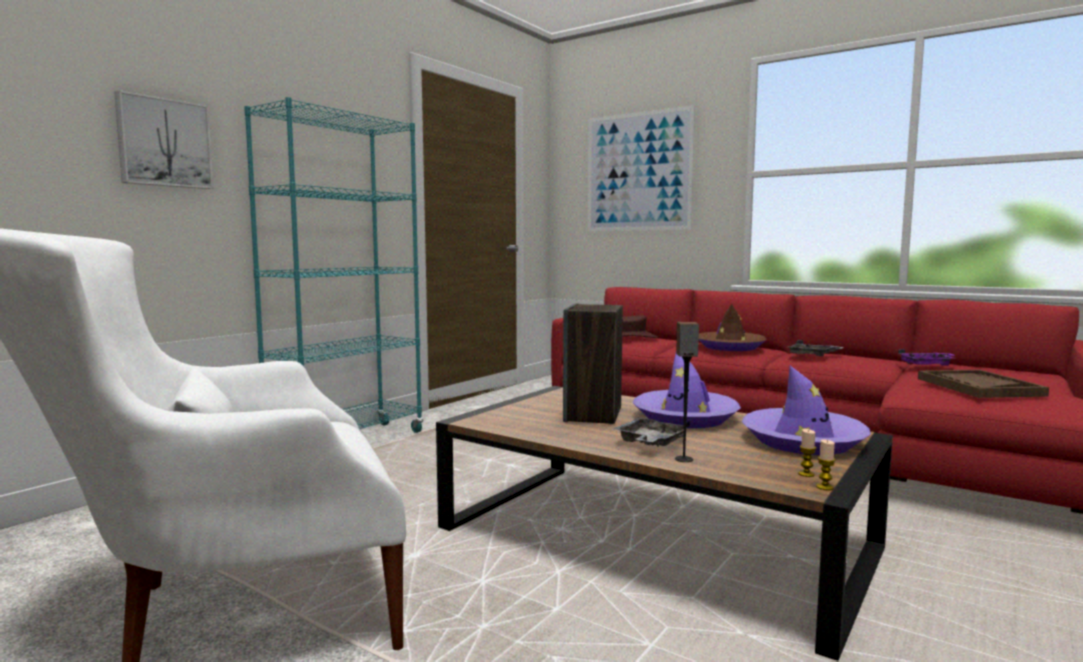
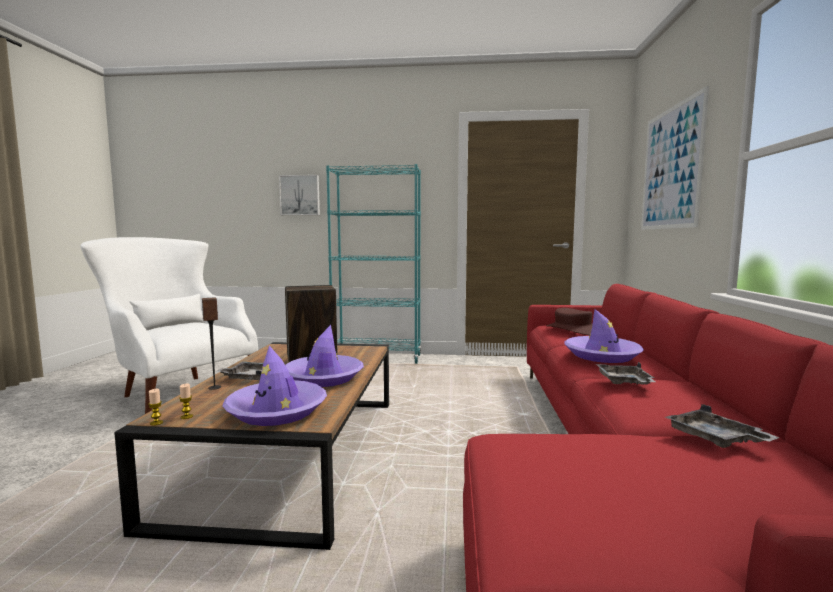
camera: 60 degrees right, 0 degrees up
(730, 347) = (602, 355): brown hat -> purple hat
(928, 365) = (715, 439): purple tray -> grey tray
(978, 387) = (575, 466): brown tray -> none

